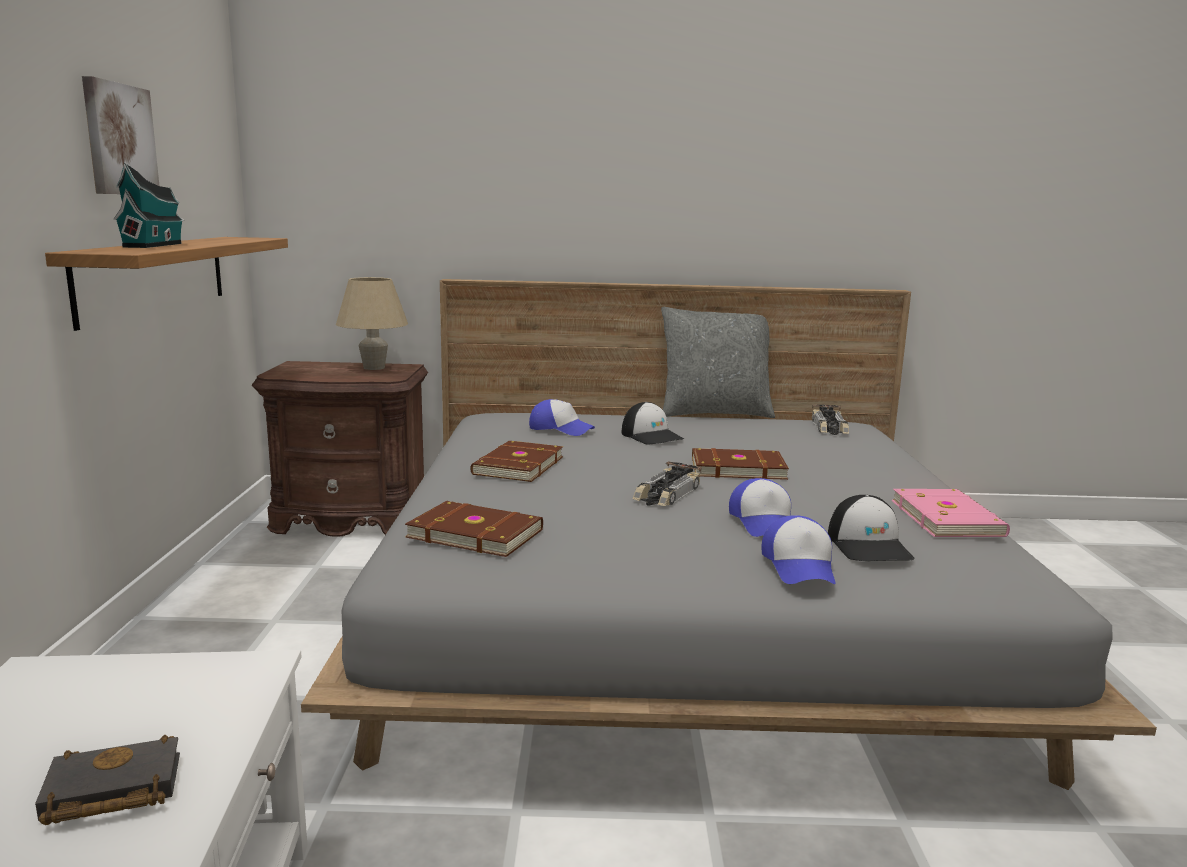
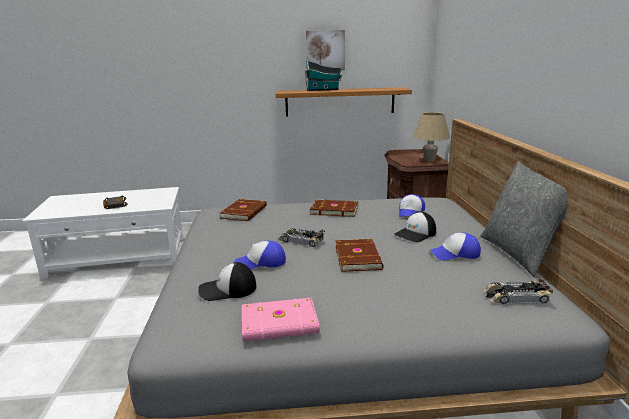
camera: 85 degrees right, 5 degrees up
(800, 566) = (203, 270): cap -> cap (455, 254)

